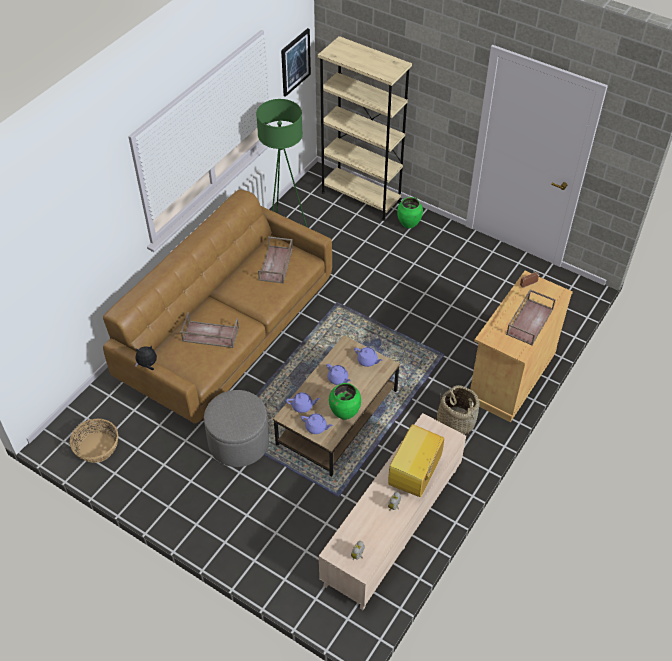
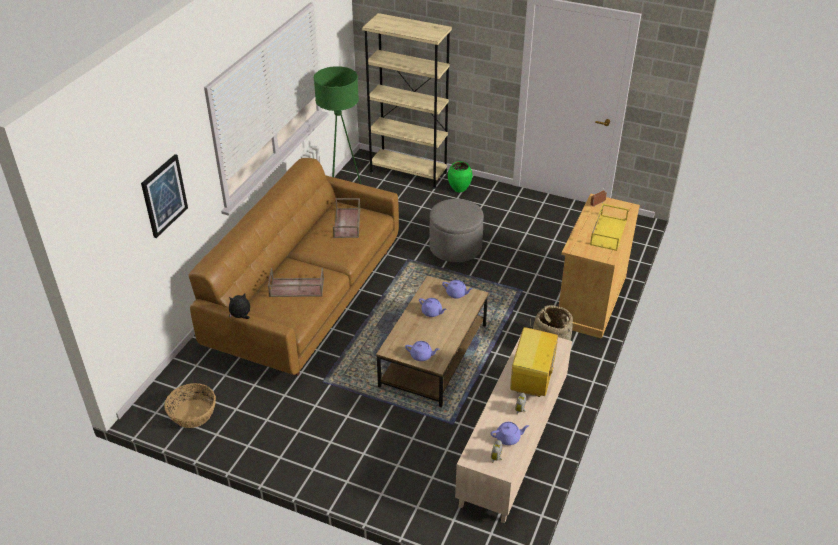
camera: 10 degrees left, 10 degrees down
(239, 442) = (340, 389): grey ottoman -> grey ottoman (455, 247)
(295, 62) = (338, 41): picture -> picture (164, 195)
(303, 406) = (403, 339): purple teapot -> purple teapot (508, 438)
(344, 413) = (446, 340): green vase -> none
(529, 321) = (608, 232): brown tray -> yellow tray

